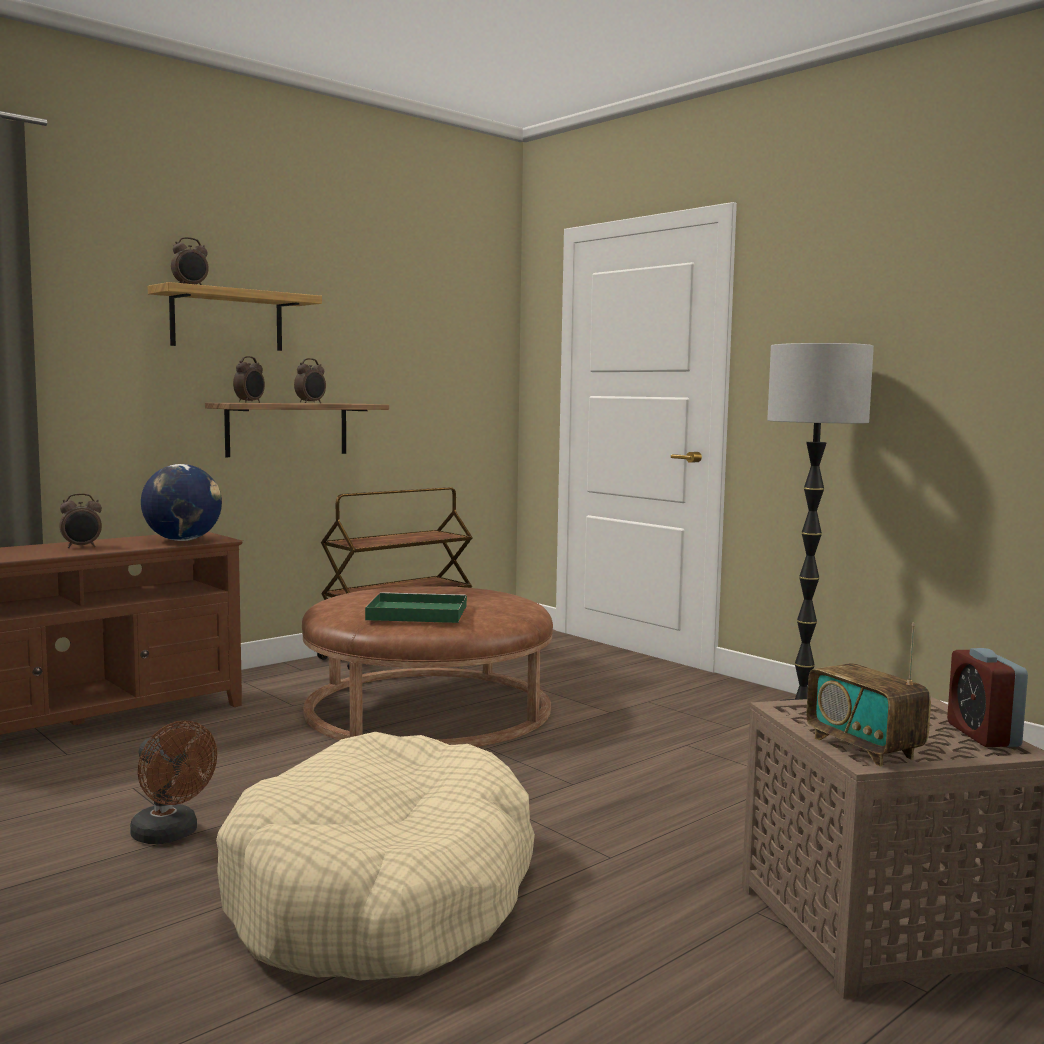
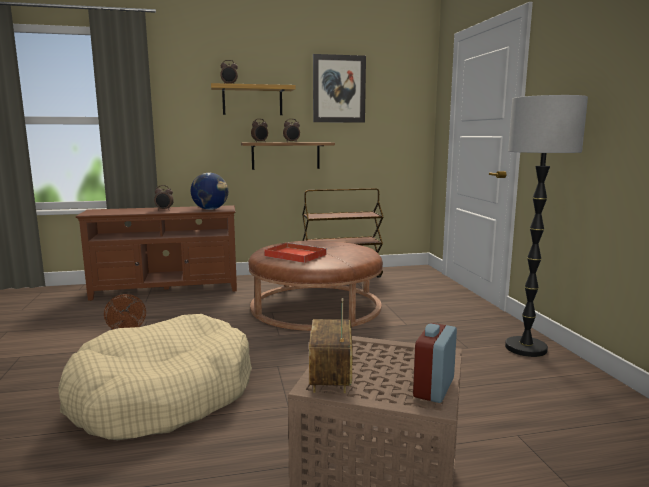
camera: 30 degrees right, 5 degrees up
(376, 307) = (339, 89): none -> picture
(415, 613) = (294, 255): green tray -> red tray

